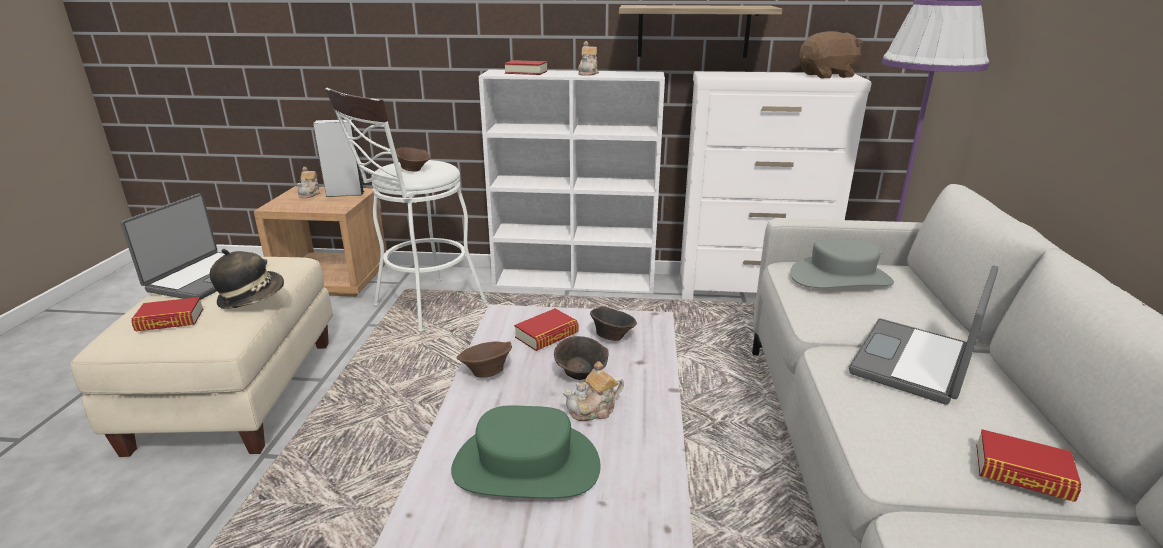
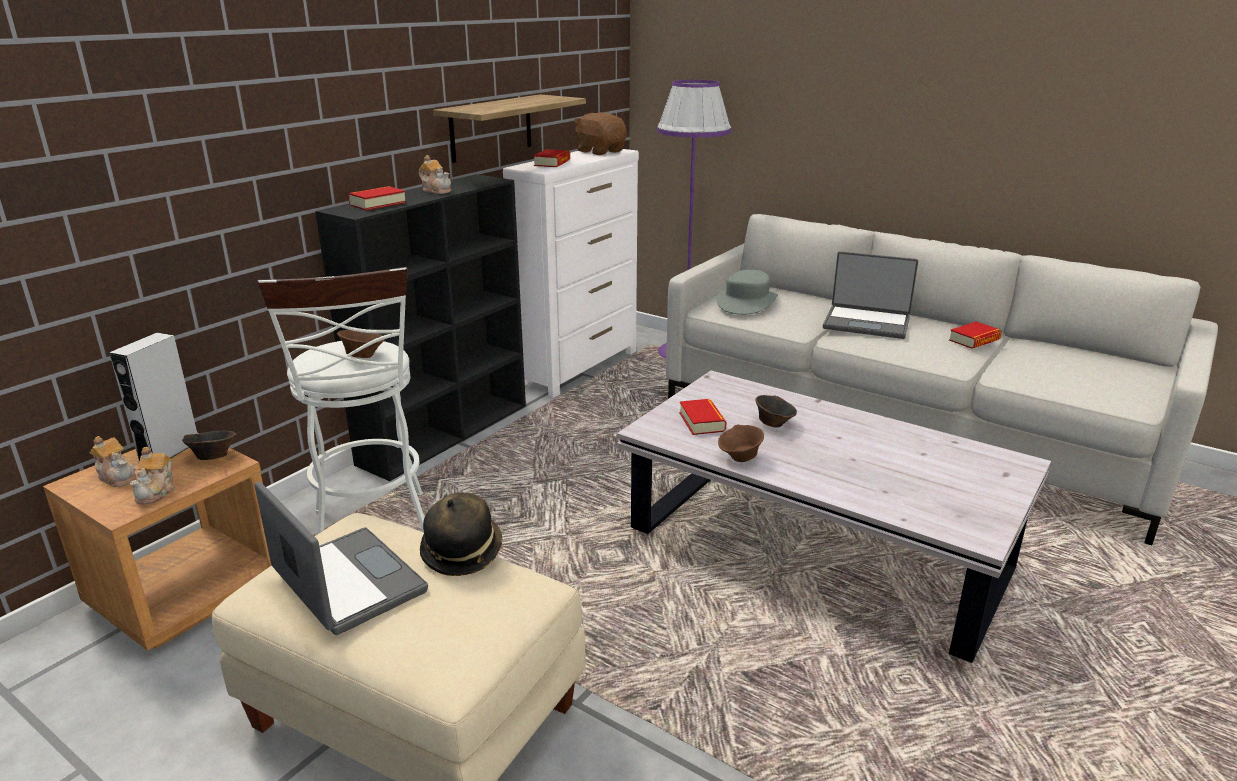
camera: 60 degrees left, 0 degrees up
(170, 320) = (463, 614): book -> book (552, 163)
(525, 466) = (874, 468): green hat -> none
(575, 281) = (446, 433): white bookcase -> black bookcase
(594, 410) = (823, 431): teapot -> teapot (157, 492)
(612, 336) = (728, 399): brown bowl -> brown bowl (213, 457)
(827, 76) = (600, 152): brown plush toy -> brown plush toy turned 60 degrees counterclockwise
(915, 363) = (866, 323): laptop -> laptop turned 45 degrees counterclockwise

